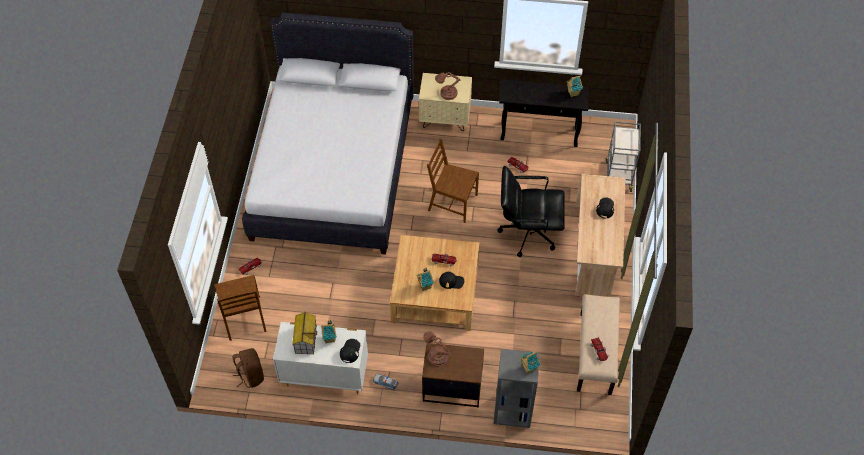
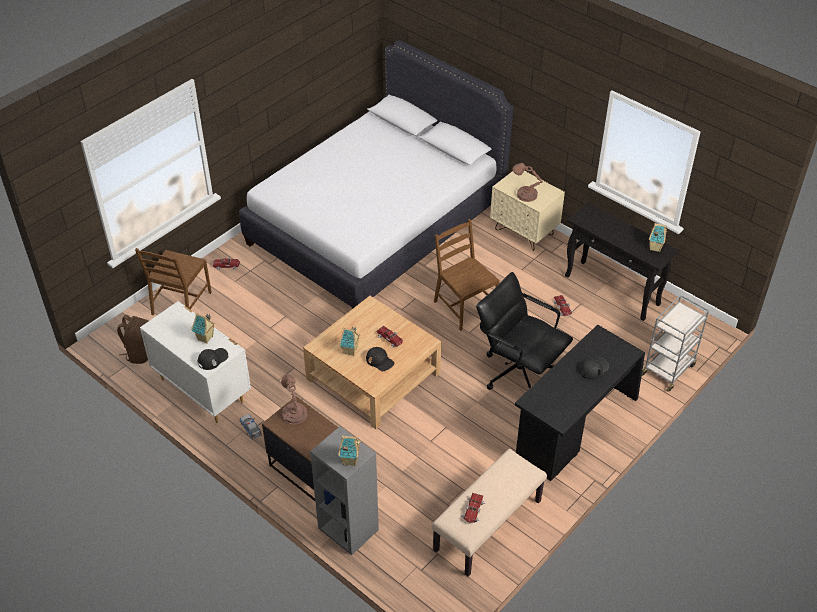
camera: 35 degrees right, 10 degrees down
(305, 339) = (184, 327): toy house -> none
(594, 252) = (574, 427): beige desk -> black desk

